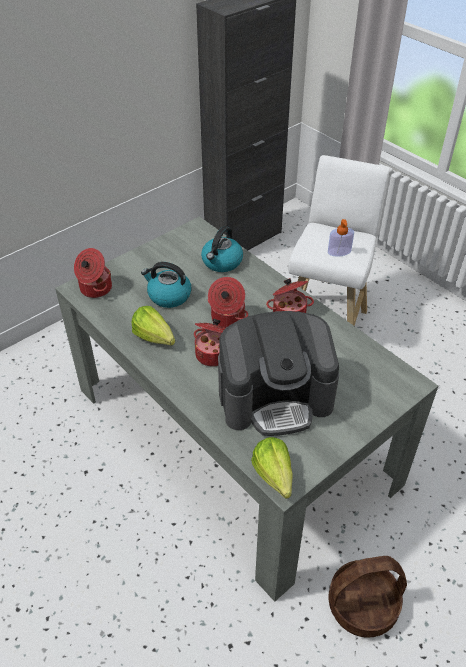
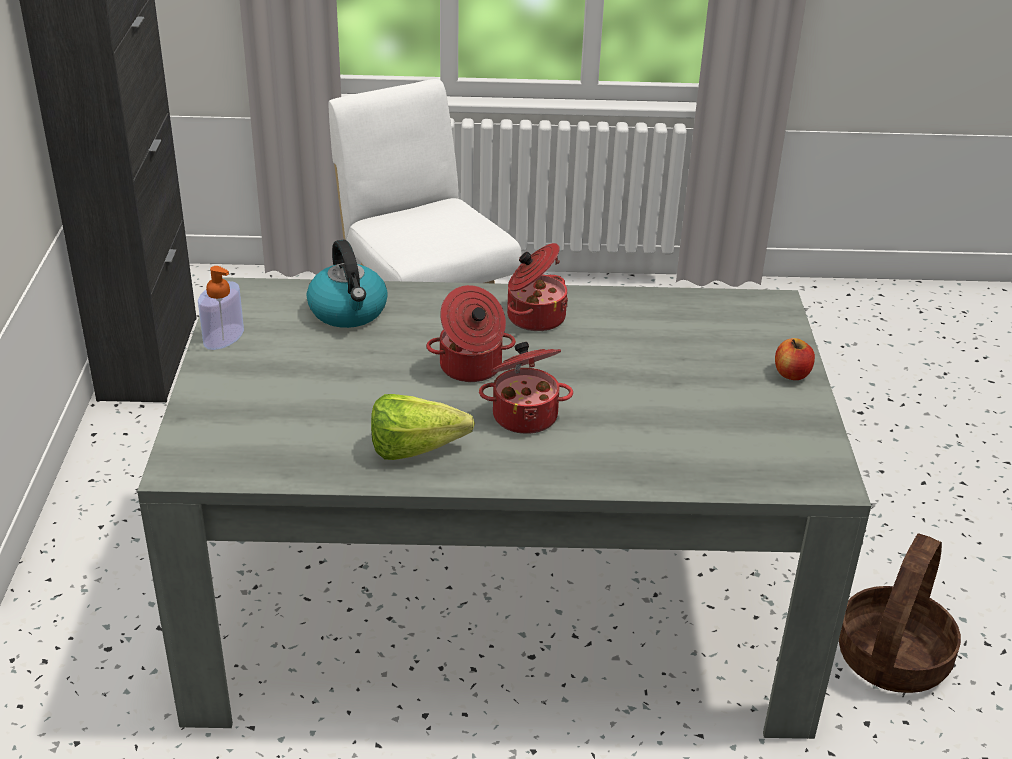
camera: 50 degrees left, 10 degrees down
(95, 288) = (212, 450): cooking pot -> none
(168, 296) = (345, 391): kettle -> none
(274, 480) = (813, 485): lettuce -> none
(275, 397) = (672, 408): coffee machine -> none
(339, 251) = (454, 232): soap dispenser -> soap dispenser (223, 337)
(358, 423) = (792, 374): none -> apple

